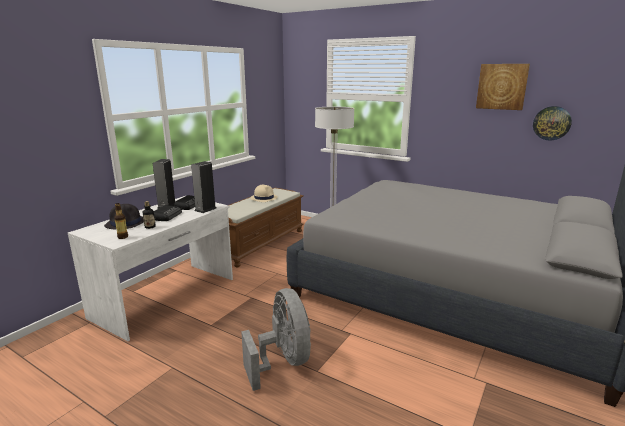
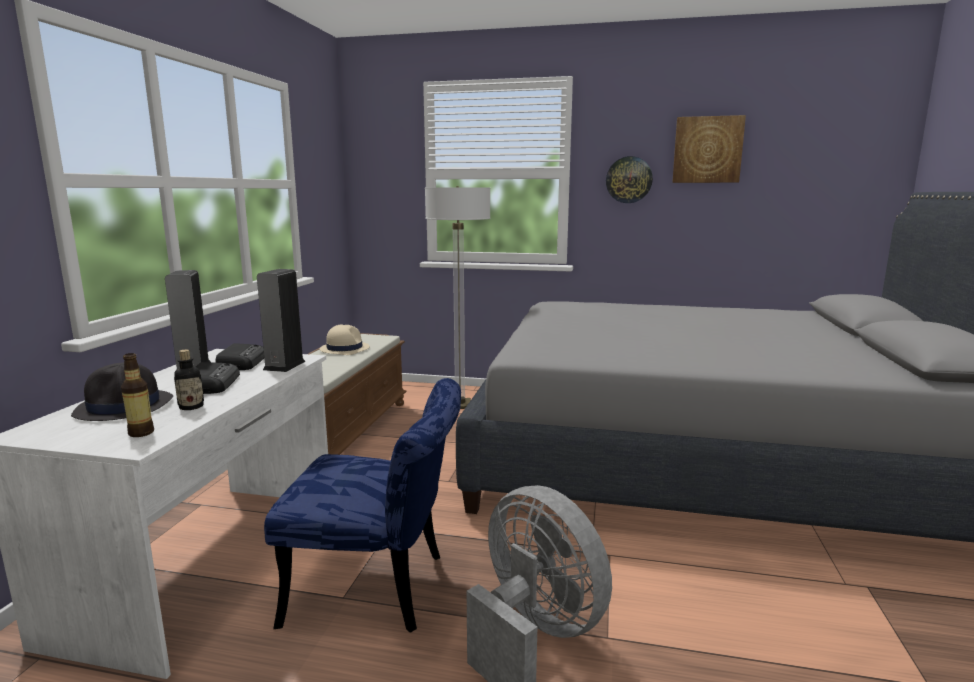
camera: 20 degrees left, 5 degrees down
(229, 325) = (380, 589): none -> blue chair
(551, 123) = (779, 199): wall clock -> wall clock (629, 180)

